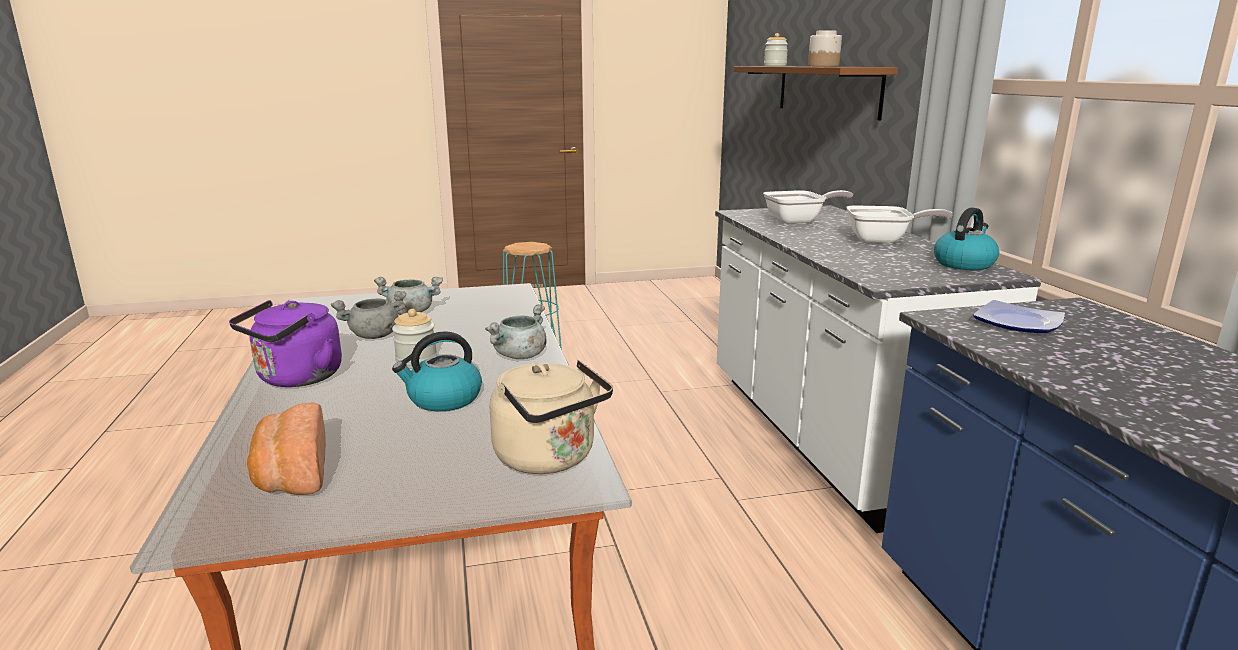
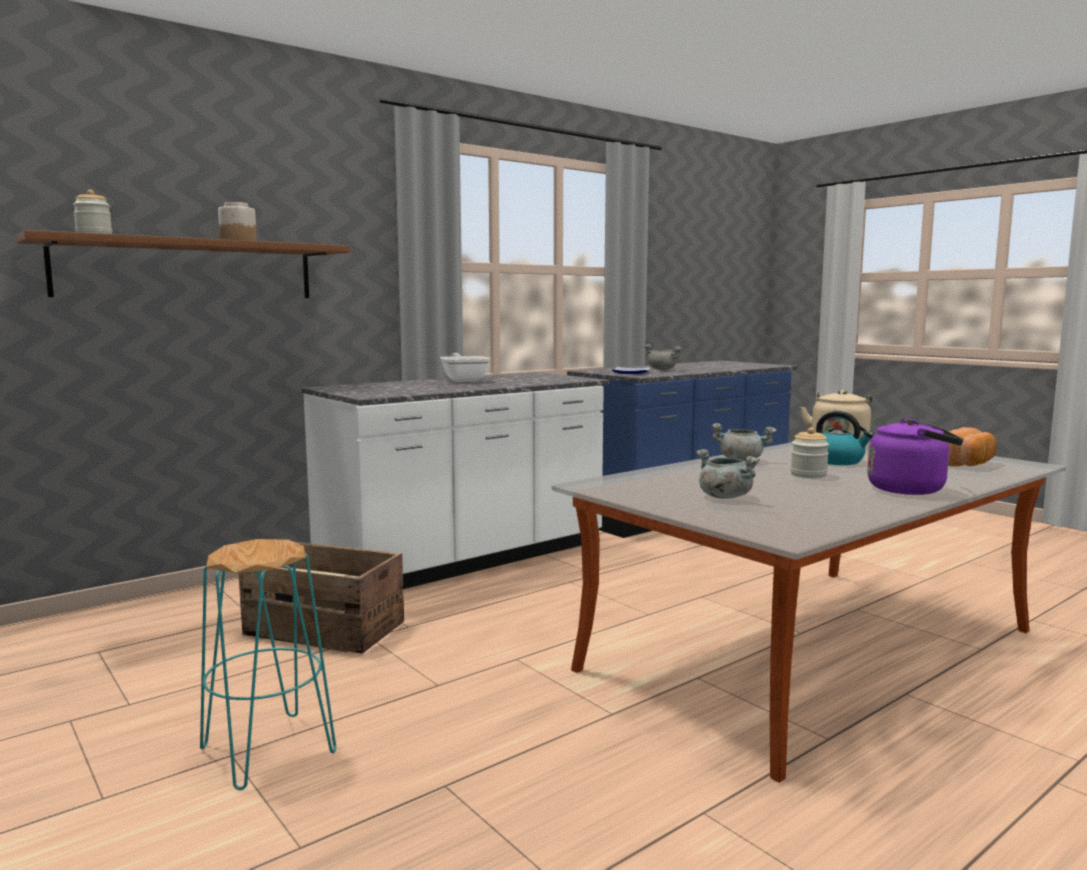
camera: 115 degrees left, 10 degrees down
(374, 336) = (799, 493): grey cooking pot -> grey cooking pot (662, 369)
(679, 367) = (323, 628): none -> crate
(799, 221) = (402, 388): frying pan -> none
(964, 264) = (518, 375): kettle -> none

